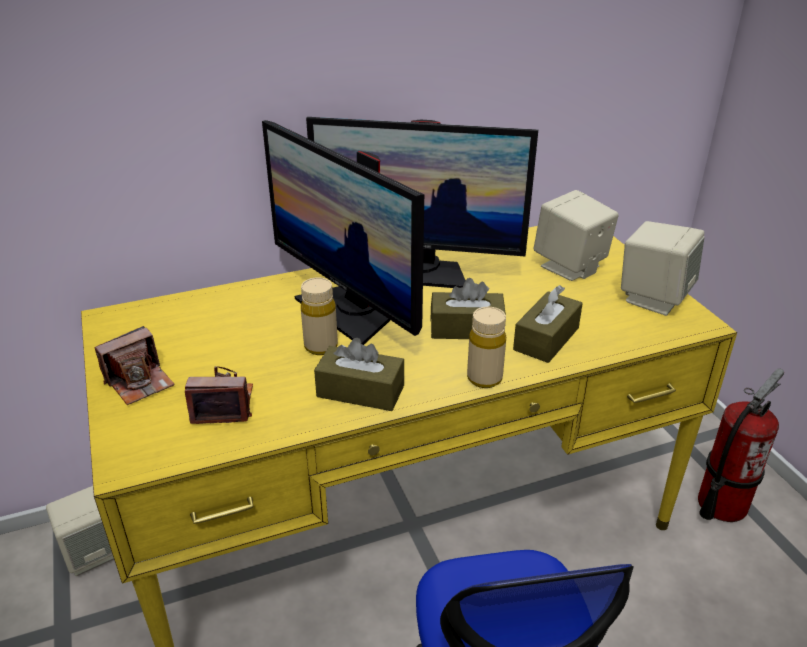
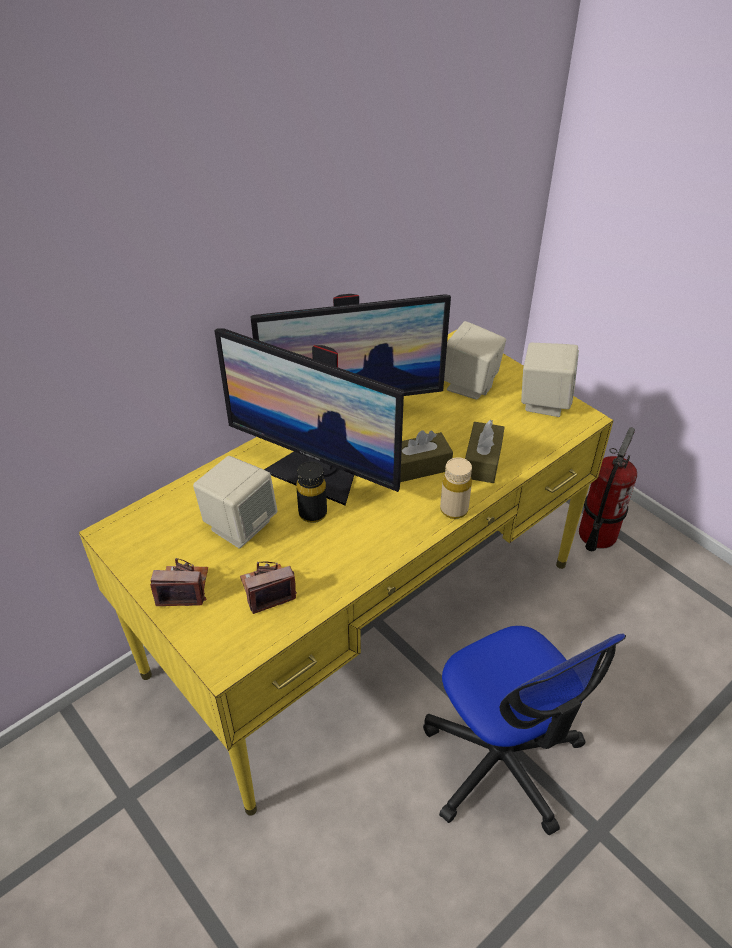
camera: 20 degrees left, 10 degrees up
(93, 552) = (115, 727): beige speaker -> beige speaker (240, 525)
(139, 382) = (183, 588): camera -> camera turned 120 degrees counterclockwise
(321, 346) = (313, 513): beige bottle -> black bottle
(360, 391) = (367, 547): brown tissue box -> none

